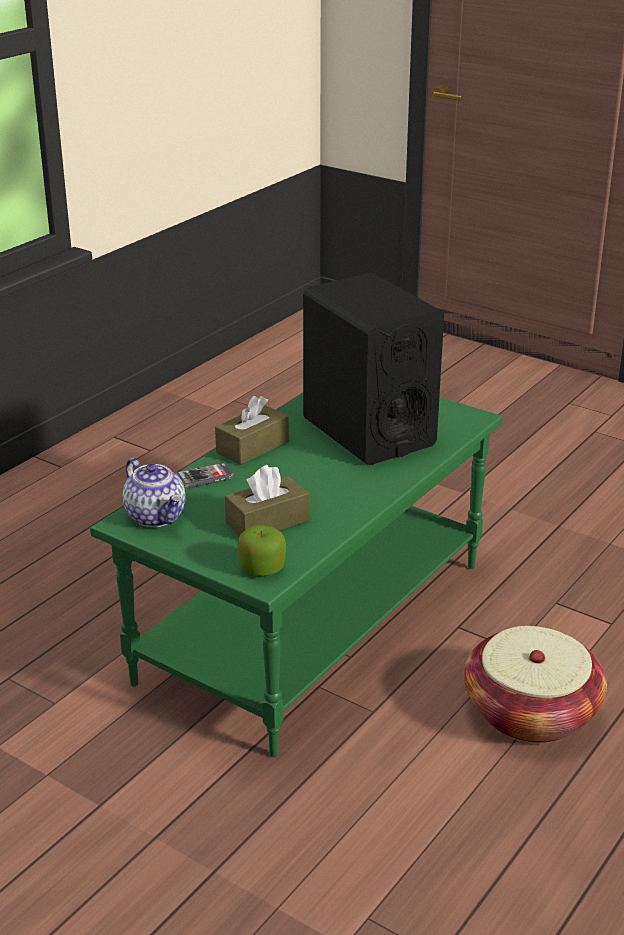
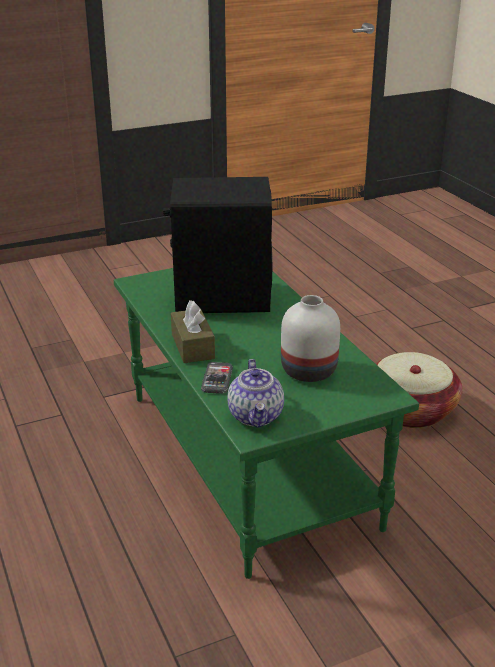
camera: 60 degrees left, 0 degrees up
(156, 516) = (256, 416): teapot -> teapot turned 90 degrees clockwise
(262, 568) = (371, 391): apple -> none
(267, 522) = (310, 371): brown tissue box -> white vase

